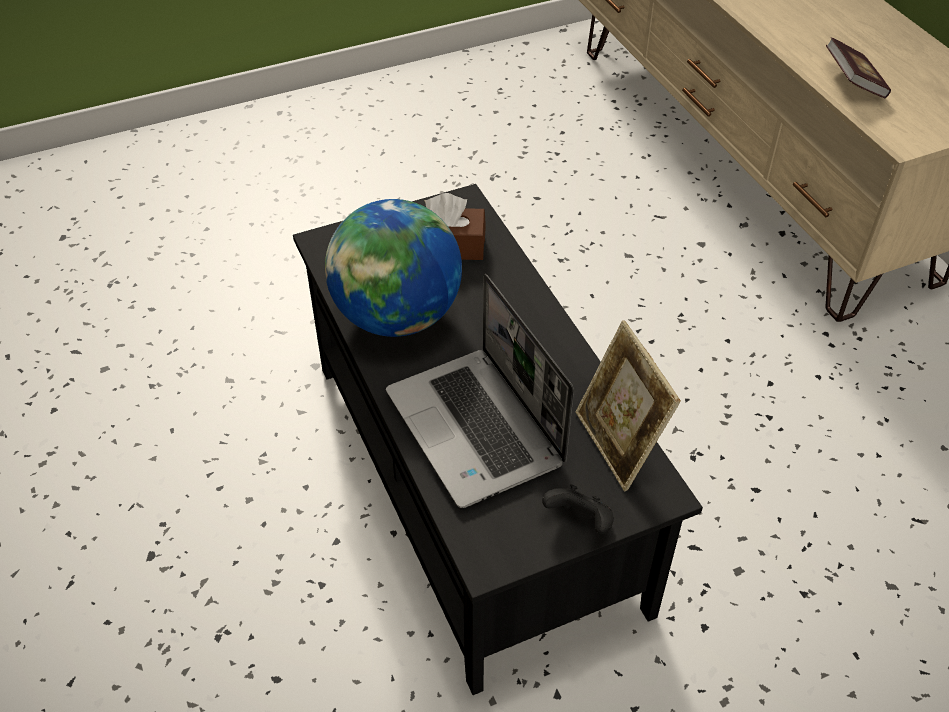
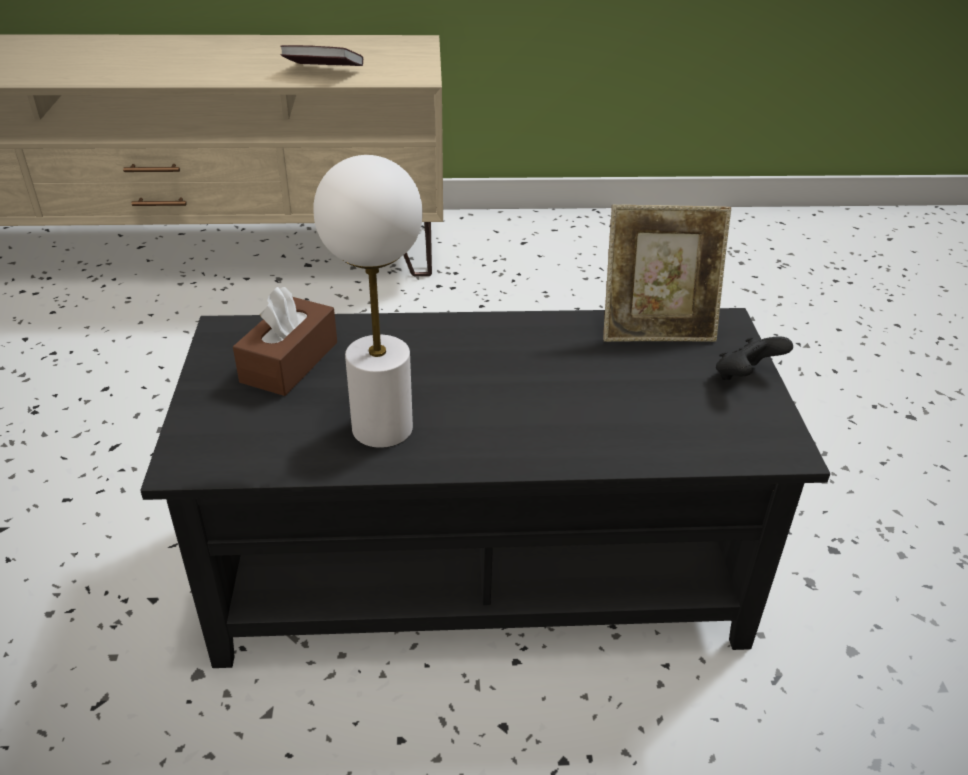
camera: 70 degrees left, 10 degrees down
(397, 316) = (382, 428): globe -> white table lamp
(477, 429) = (598, 411): laptop -> none

